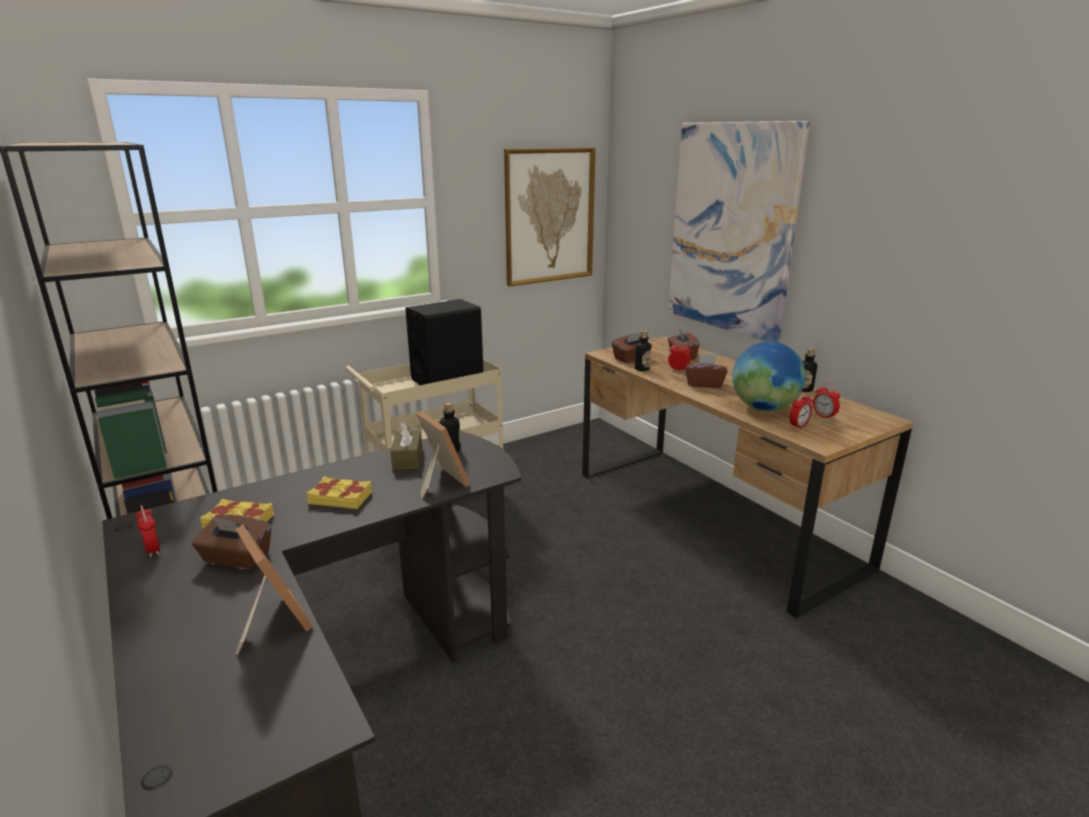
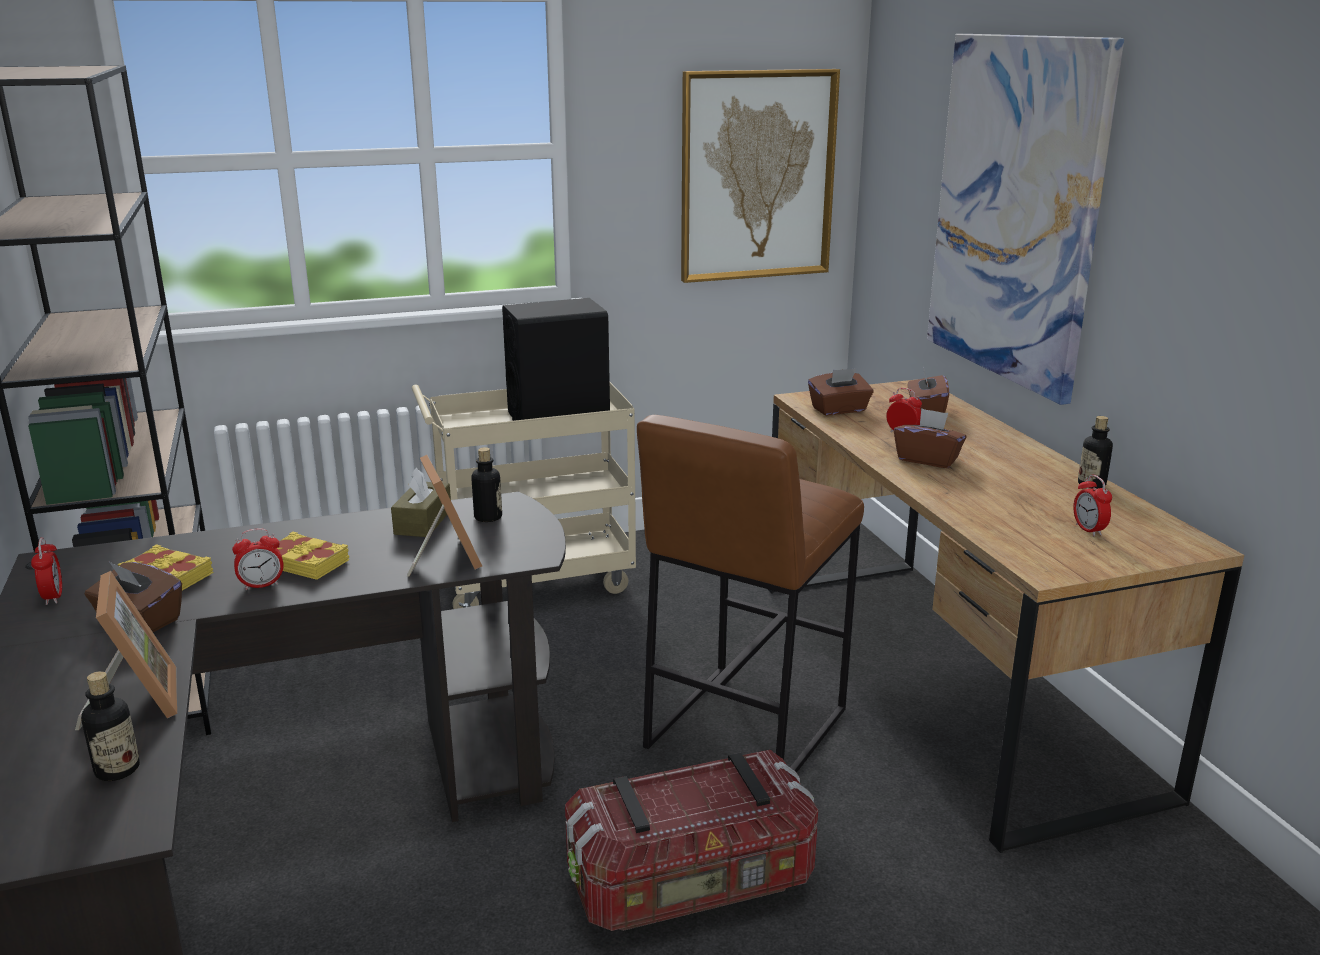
camera: 15 degrees right, 0 degrees up
(613, 567) = (745, 730): none -> brown stool
(629, 674) = (692, 883): none -> storage box
(642, 369) = (844, 427): bottle -> bottle (117, 769)
(763, 408) = (995, 507): globe -> none
(798, 426) = (1031, 541): alarm clock -> alarm clock (262, 585)

